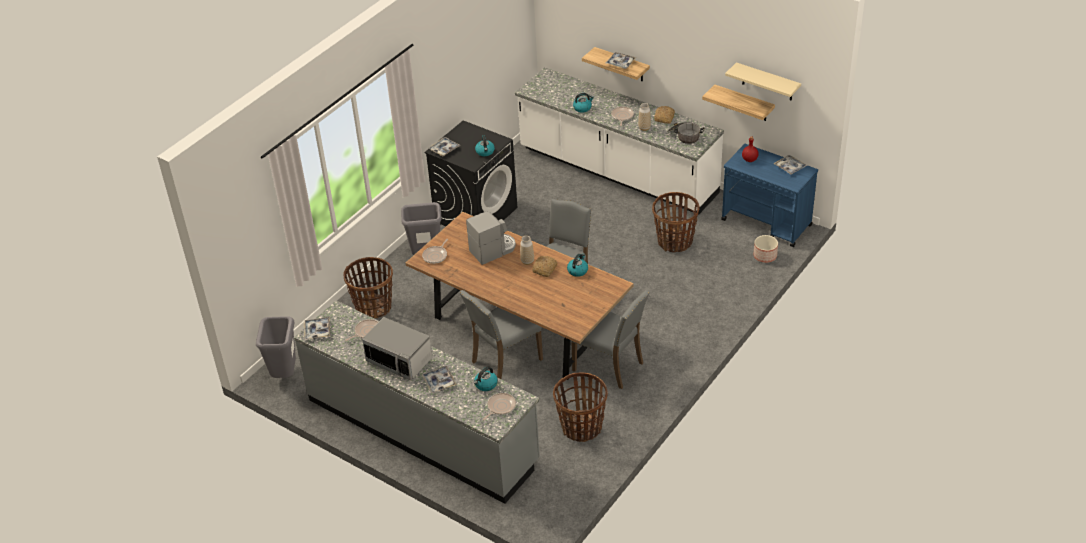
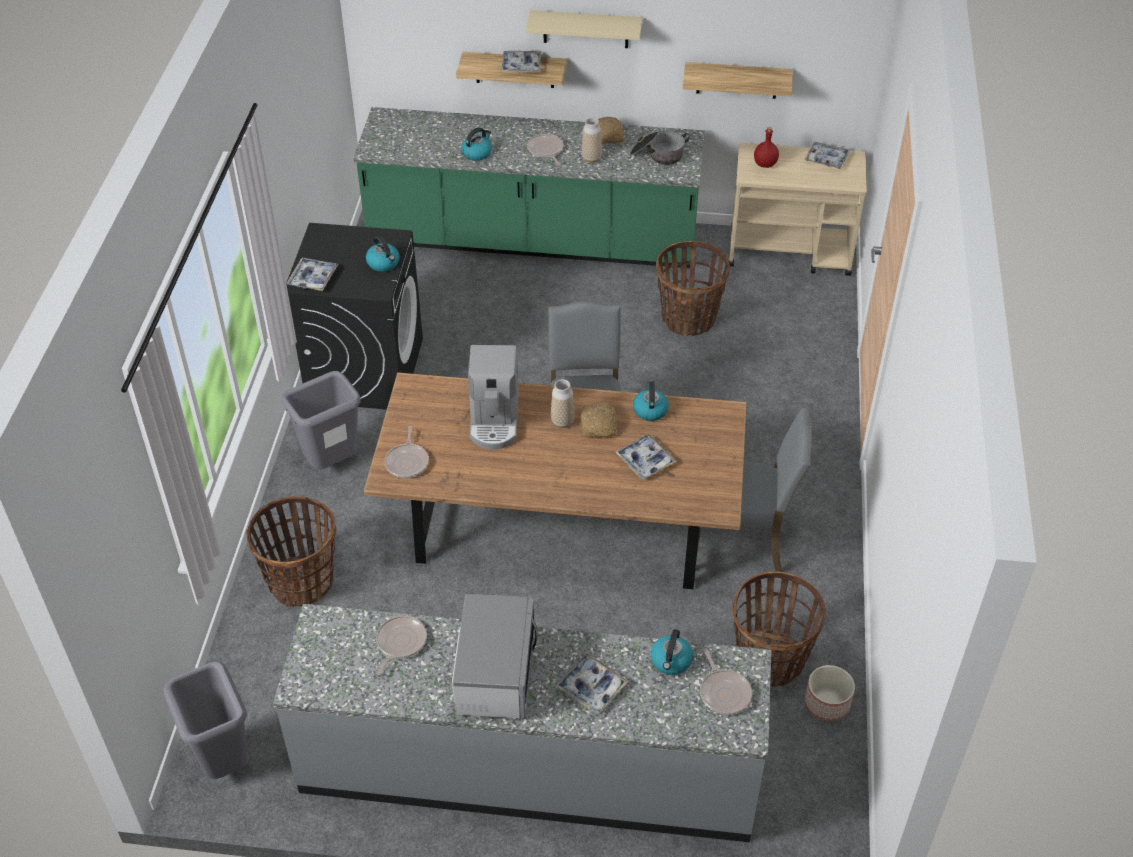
camera: 30 degrees left, 5 degrees up
(317, 331) = (309, 674): tray -> tray (645, 461)
(399, 360) = (495, 674): microwave -> microwave turned 90 degrees counterclockwise
(493, 250) = (494, 420): coffee machine -> coffee machine turned 150 degrees clockwise
(500, 407) = (724, 692): frying pan -> frying pan turned 150 degrees clockwise
(504, 360) = (576, 593): grey chair -> none
(617, 172) = (532, 240): white counter -> green counter
(765, 256) = (824, 300): planter -> planter (827, 703)
(767, 82) = (780, 36): beige shelf -> beige shelf (586, 29)
(767, 223) = (790, 252): blue cart -> beige cart

